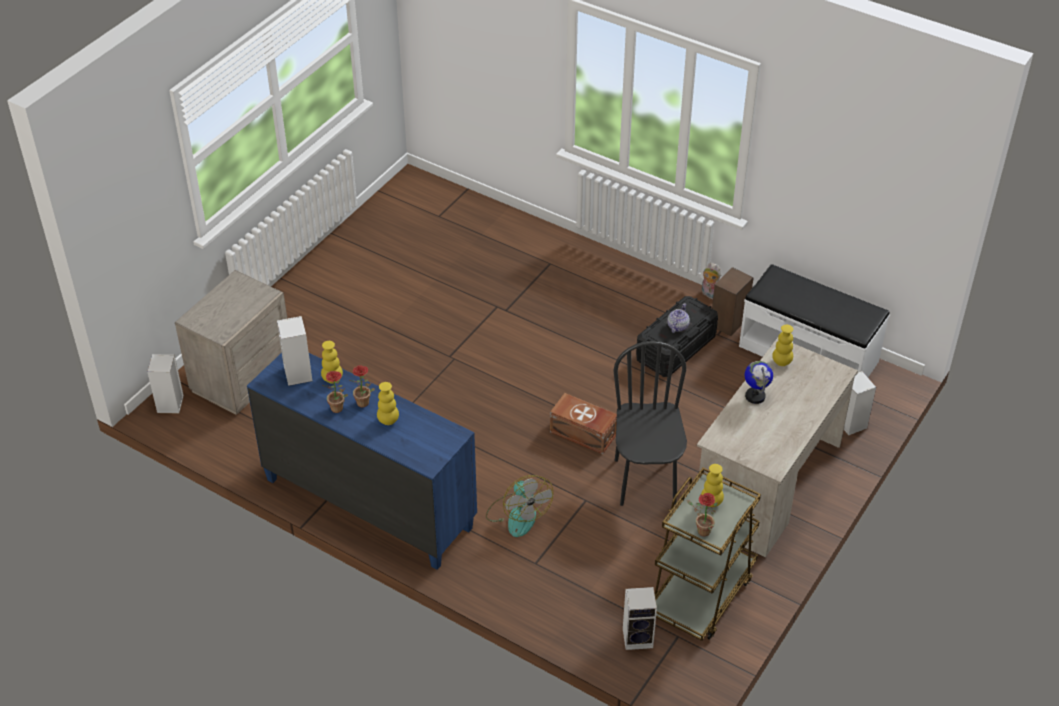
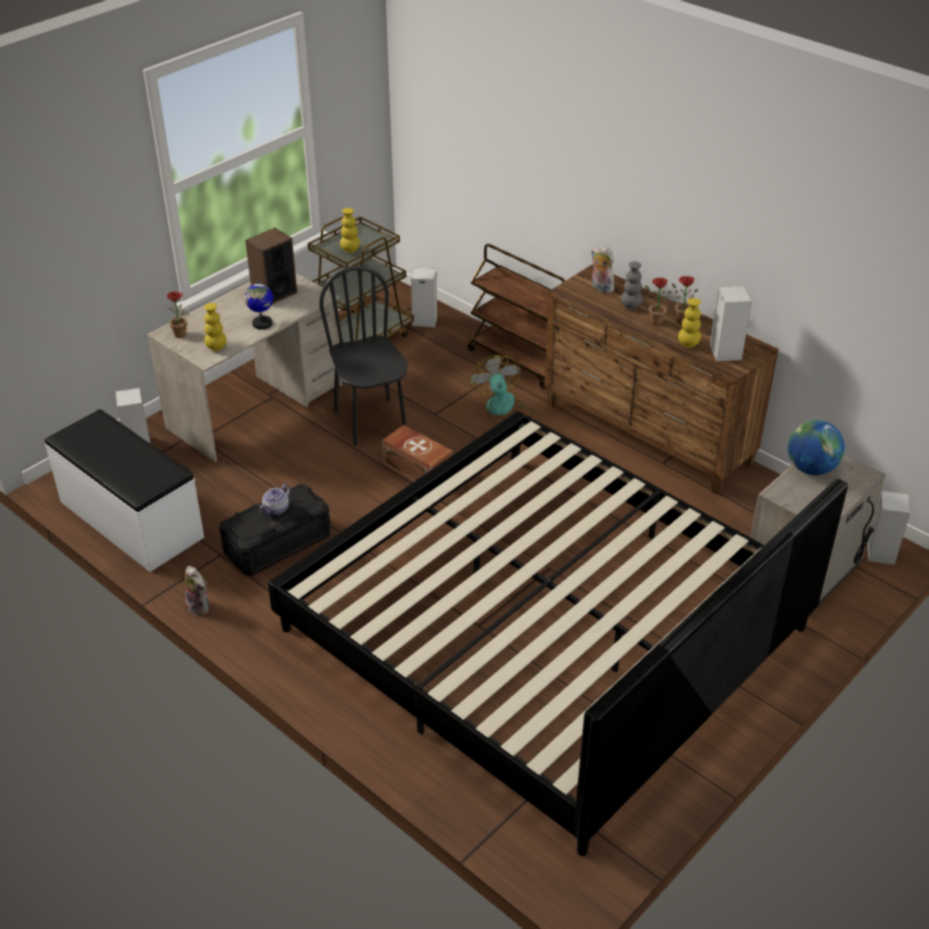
camera: 170 degrees left, 5 degrees down
(235, 319) = (811, 468): none -> globe
(368, 502) = (647, 435): blue dresser -> brown dresser
(388, 420) = (630, 306): yellow vase -> grey vase
(420, 442) = (600, 288): none -> plush toy
(447, 309) = (544, 629): none -> bed
(511, 588) = (521, 360): none -> brown cart
(646, 481) = (371, 422): black chair -> black chair turned 150 degrees clockwise
(700, 531) = (369, 235): potted plant -> potted plant (182, 335)
(729, 322) = (197, 567): speaker -> speaker (274, 293)

